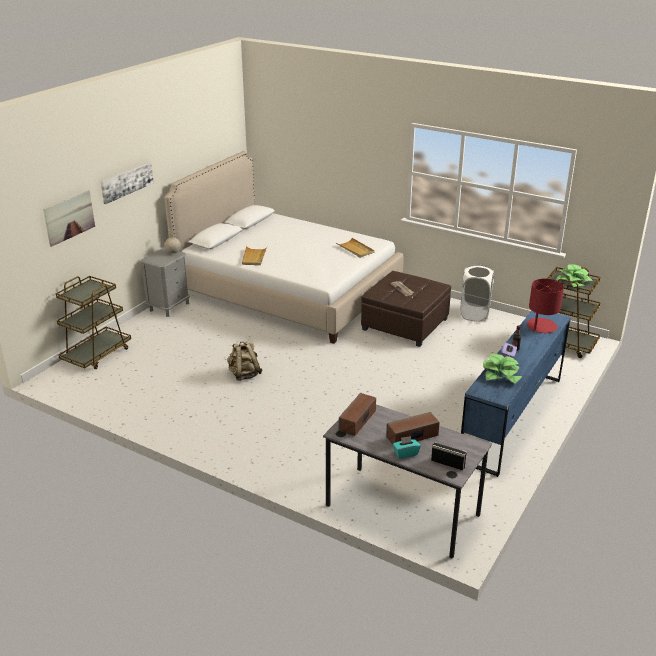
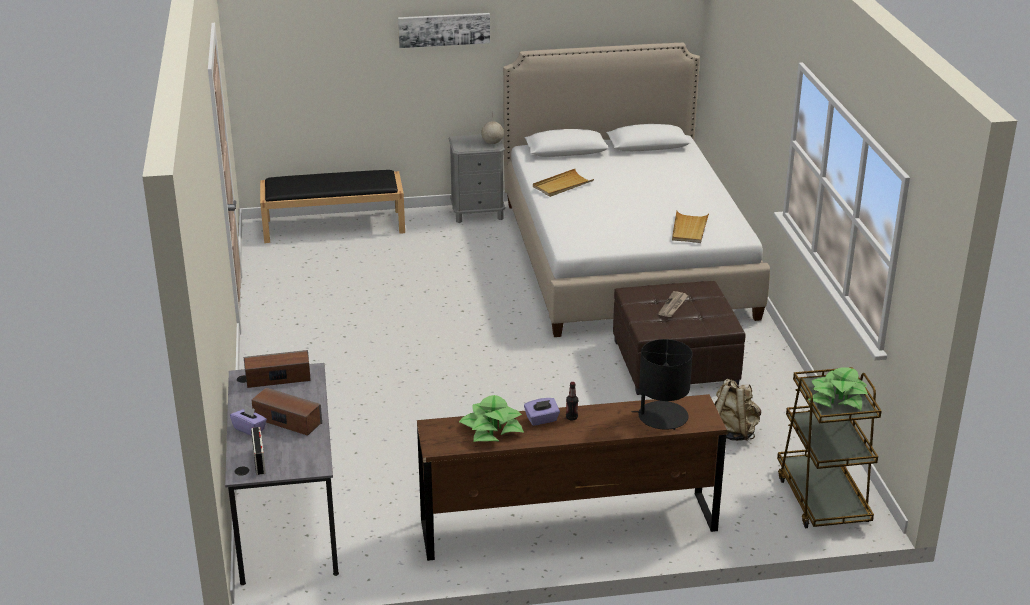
camera: 50 degrees right, 0 degrees up
(69, 217) = (340, 48): picture -> none
(97, 354) = (334, 226): brown cart -> black bench
(244, 374) = (411, 315): beige backpack -> beige backpack (733, 432)
(405, 453) = (249, 429): turquoise tissue box -> purple tissue box
(474, 314) = (786, 401): white laundry basket -> none
(512, 418) = (568, 525): blue dresser -> brown dresser
(541, 326) = (662, 416): red table lamp -> black table lamp

